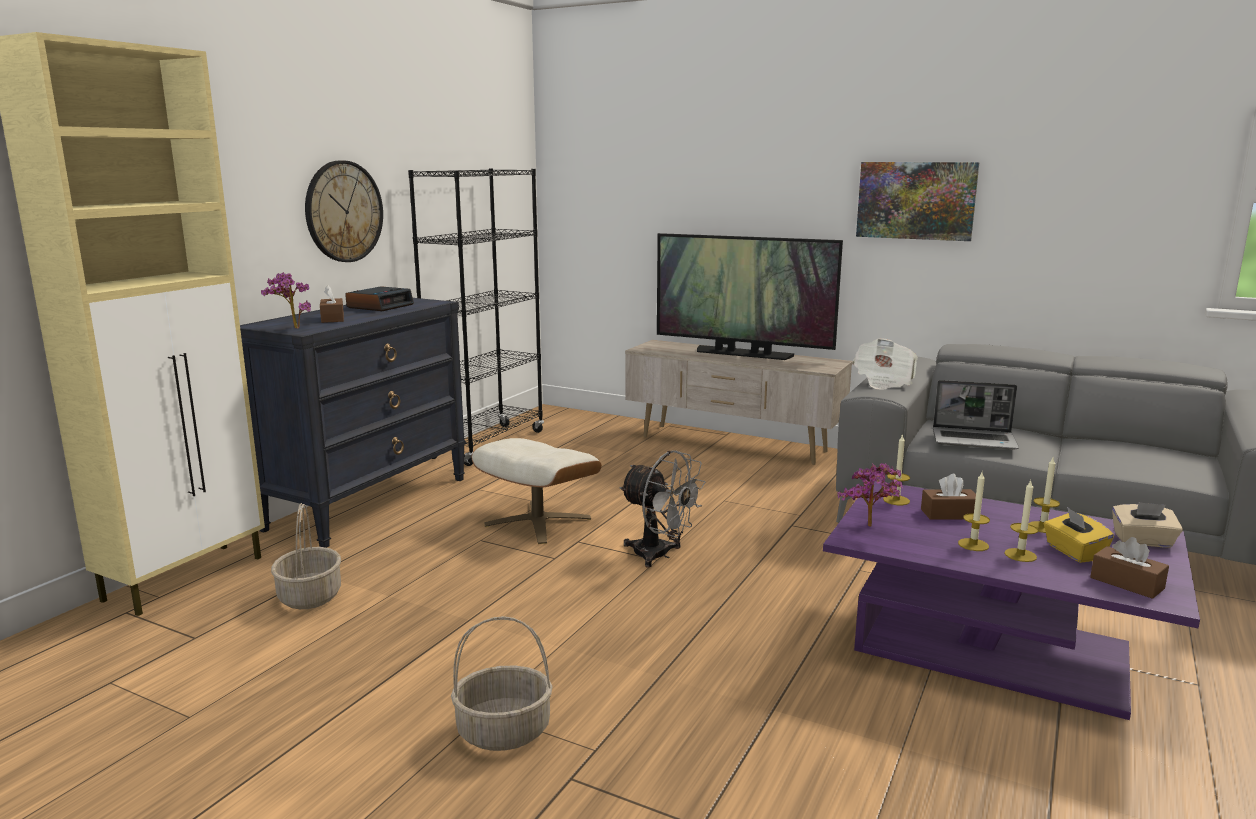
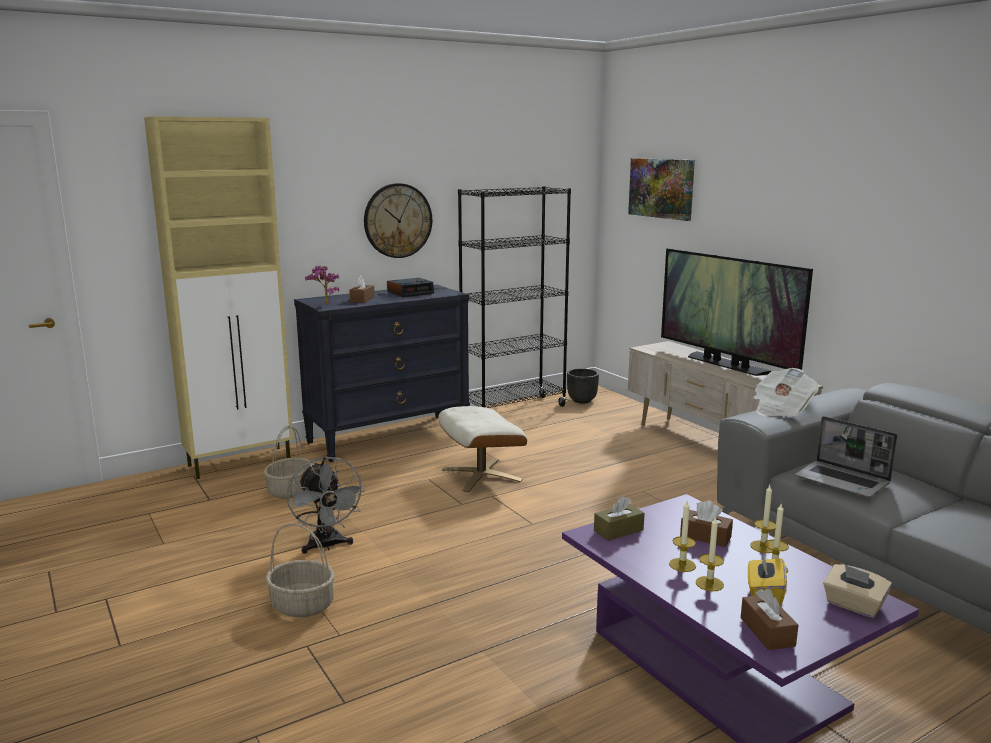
camera: 30 degrees right, 0 degrees up
(552, 422) = (582, 400): none -> black planter
(659, 555) = (537, 521): grey fan -> grey fan (327, 546)
(871, 528) = (618, 530): potted plant -> brown tissue box
(896, 500) = (678, 515): candle -> candle (763, 547)
(916, 200) = (890, 235): picture -> picture (661, 188)

